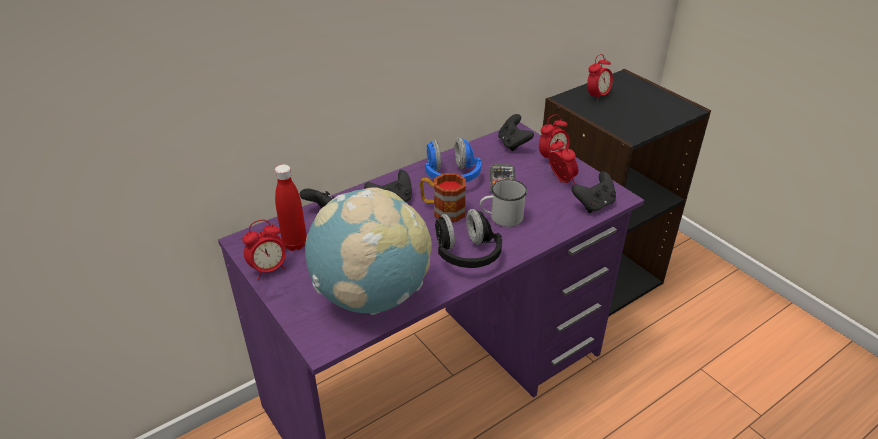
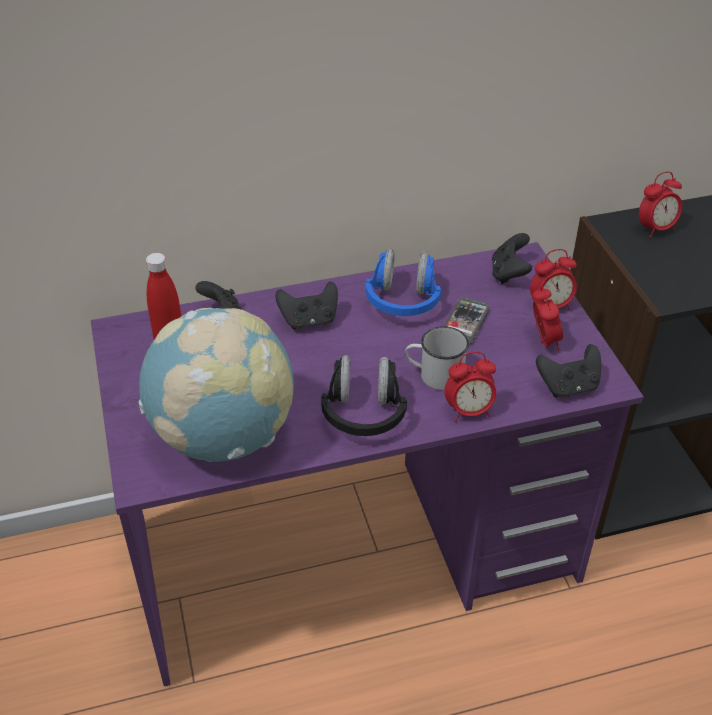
camera: 20 degrees right, 5 degrees up
(269, 269) = (127, 372): alarm clock -> alarm clock (469, 411)
(442, 210) = (366, 346): mug -> none

